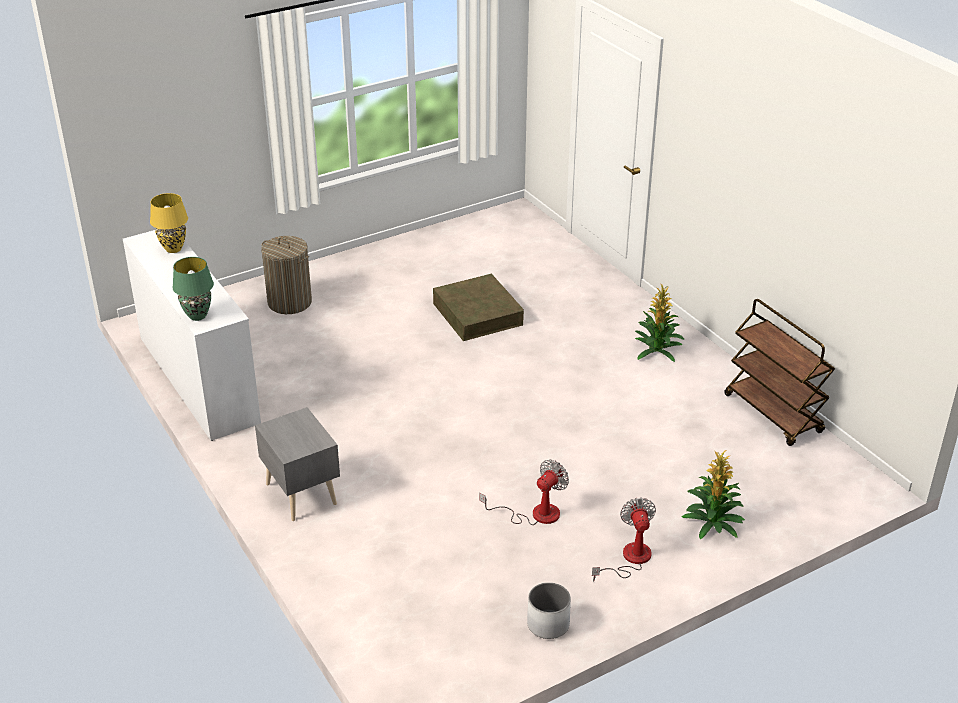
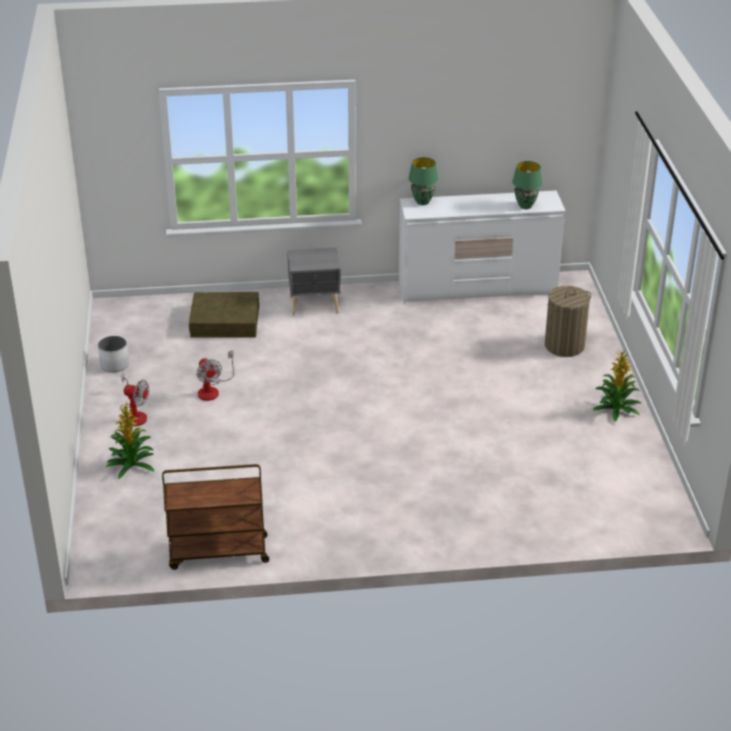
camera: 115 degrees right, 0 degrees up
(174, 249) = (525, 206): yellow table lamp -> green table lamp
(477, 314) = (484, 437): brown storage box -> brown storage box (225, 321)
(657, 350) = (358, 522): potted plant -> potted plant (616, 409)

